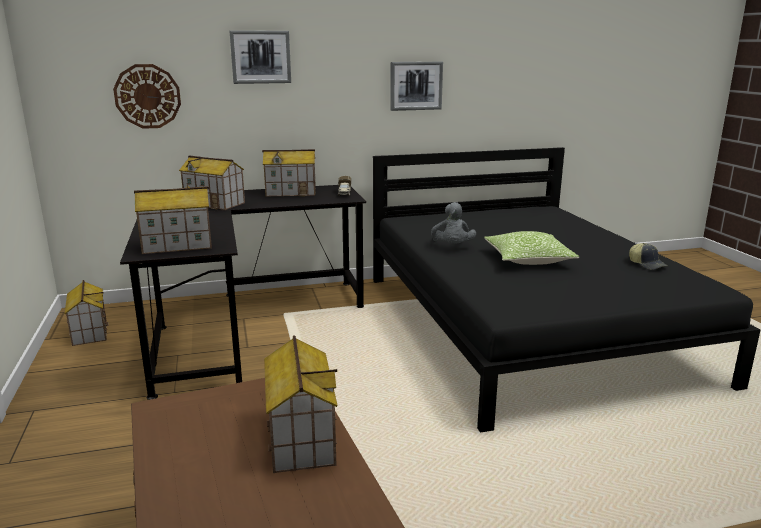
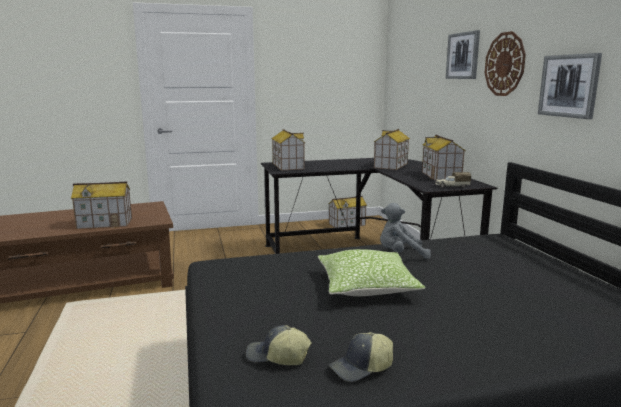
camera: 90 degrees right, 5 degrees down
(147, 96) = (416, 86): wall clock -> wall clock (505, 64)
(656, 283) = (277, 357): none -> cap

